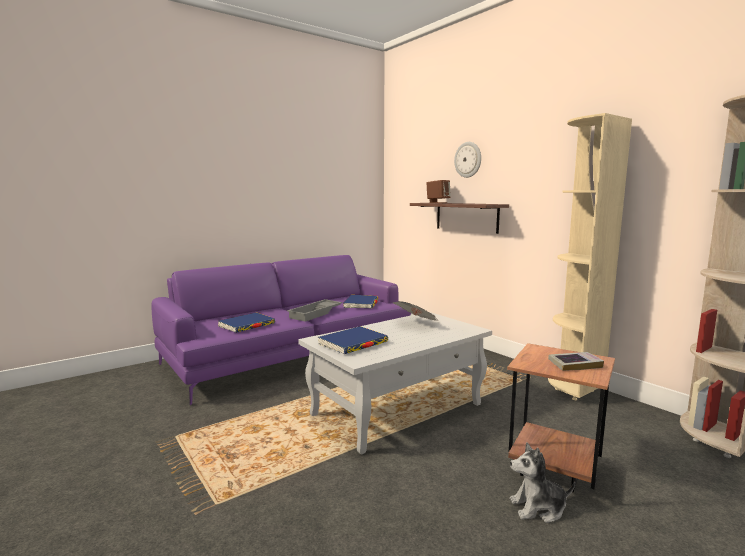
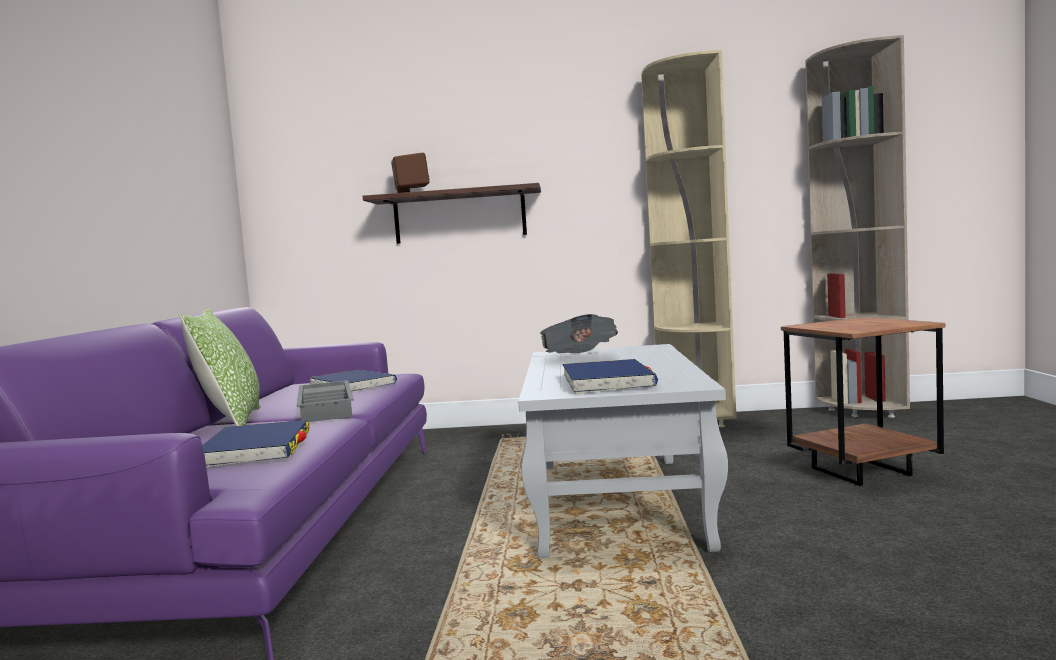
camera: 50 degrees left, 5 degrees down
(284, 309) = (231, 422): none -> pillow
(468, 159) = (451, 122): wall clock -> none
(538, 508) = (932, 496): plush toy -> none
(575, 364) = (873, 322): book -> none

